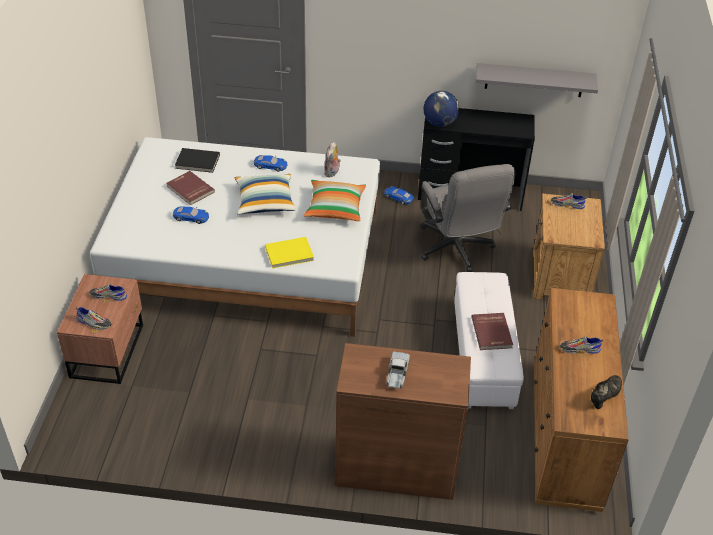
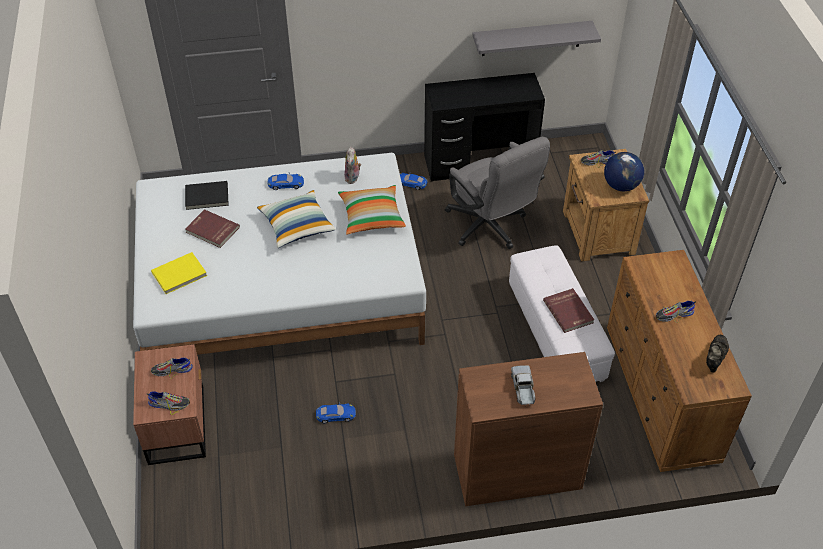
camera: 15 degrees left, 5 degrees up
(191, 217) = (226, 261): blue toy car -> blue toy car (336, 415)
(289, 254) = (346, 279): yellow book -> yellow book (180, 275)
(439, 123) = (446, 101): globe -> globe (621, 185)

